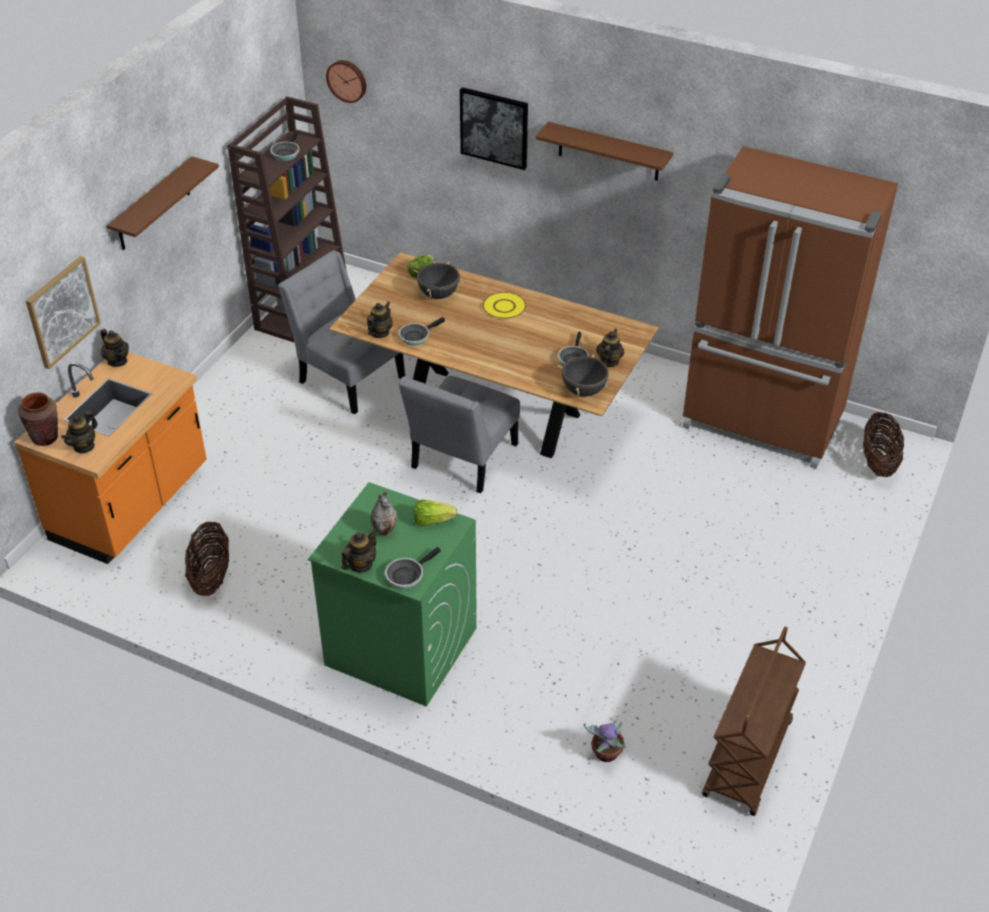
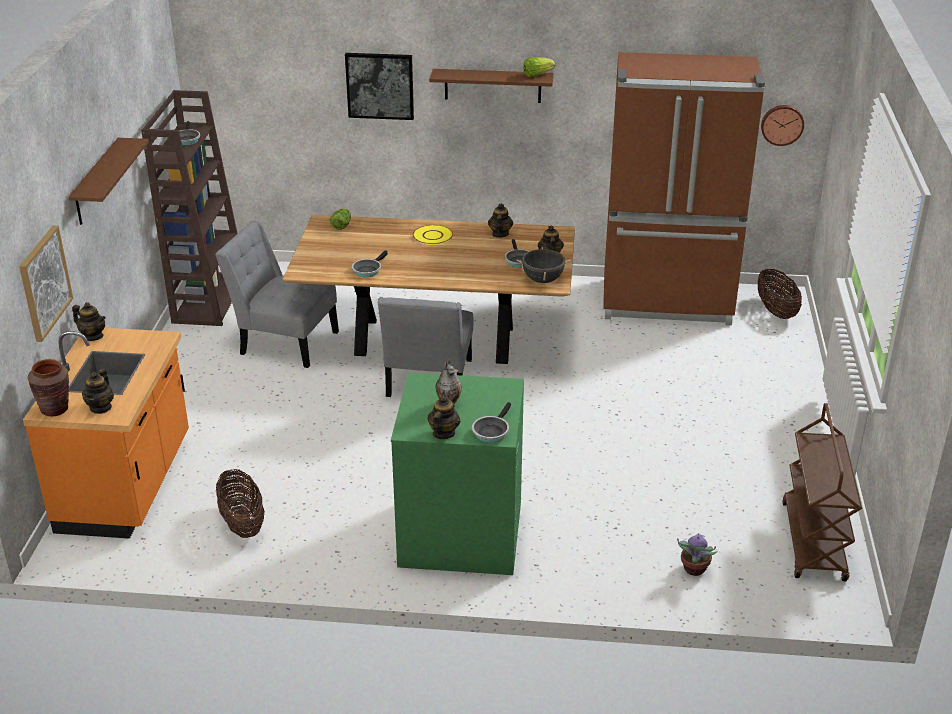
camera: 20 degrees left, 10 degrees down
(347, 80) = (227, 69): wall clock -> wall clock (782, 124)
(380, 333) = (332, 274): teapot -> teapot (500, 234)
(432, 520) = (486, 387): lettuce -> lettuce (537, 75)
(438, 294) = (368, 238): black cooking pot -> none

